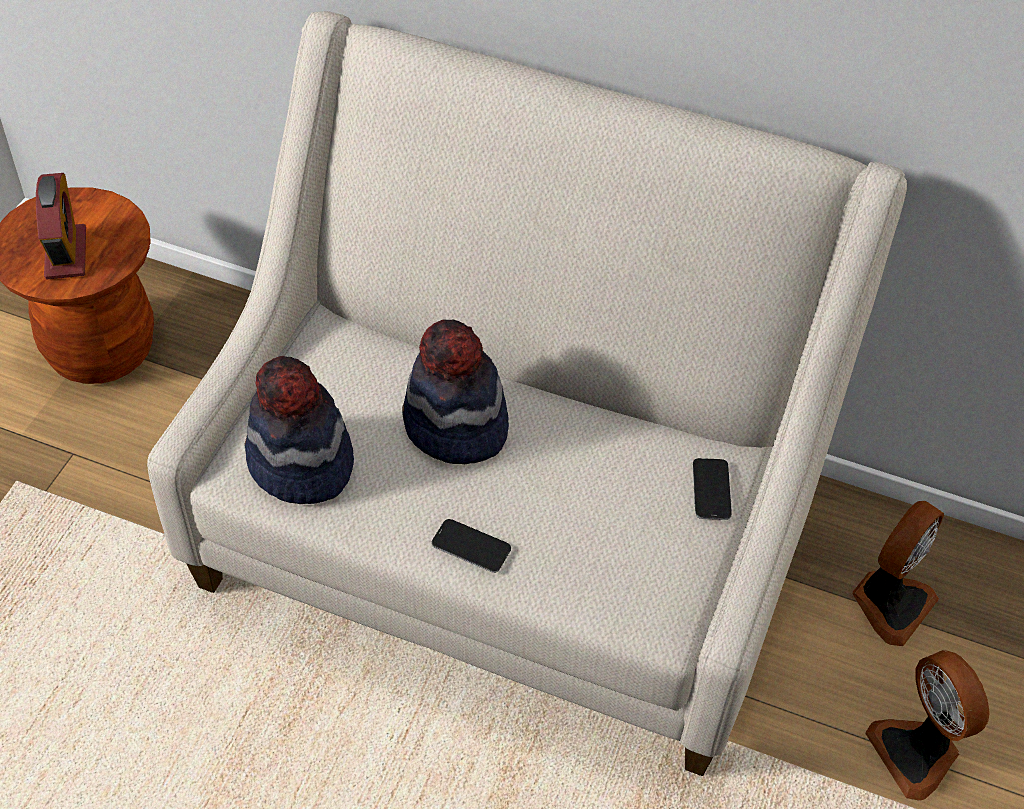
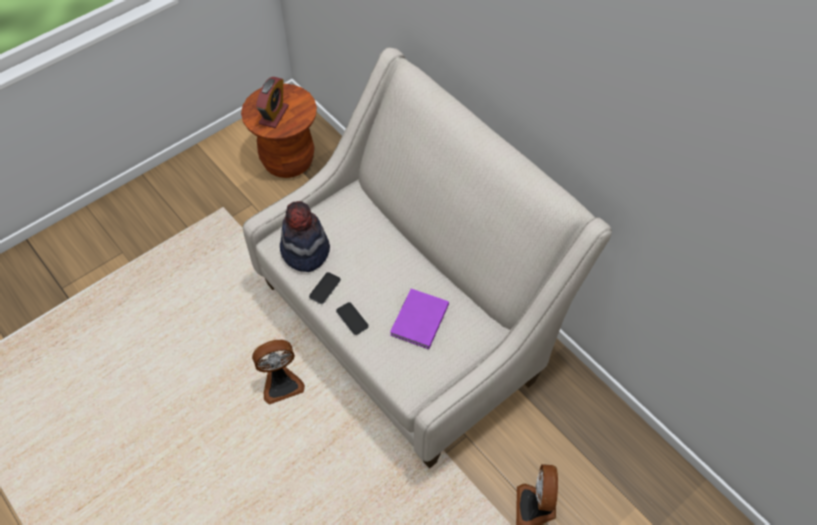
camera: 30 degrees right, 5 degrees up
(455, 426) = (379, 262): hat -> none
(592, 499) = (418, 321): none -> purple book
(711, 490) = (474, 340): phone -> phone (325, 288)
(890, 602) = (570, 433): fan -> fan (281, 383)

